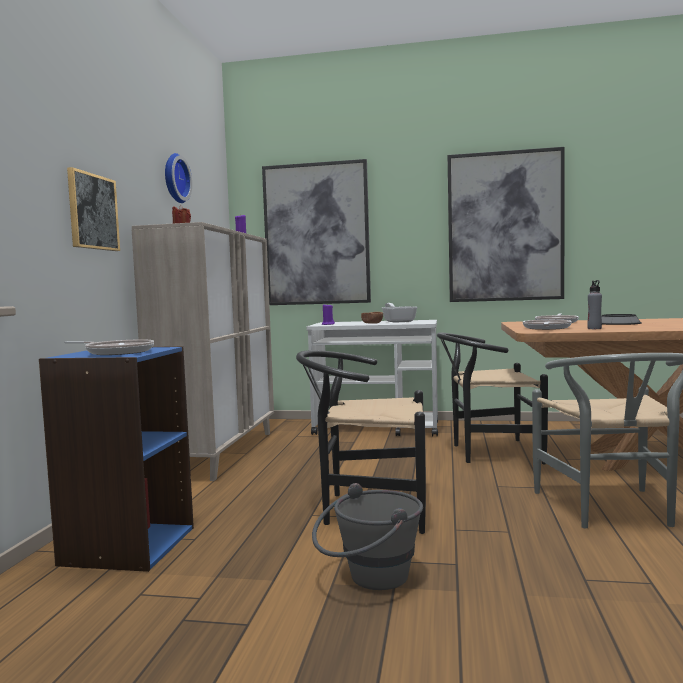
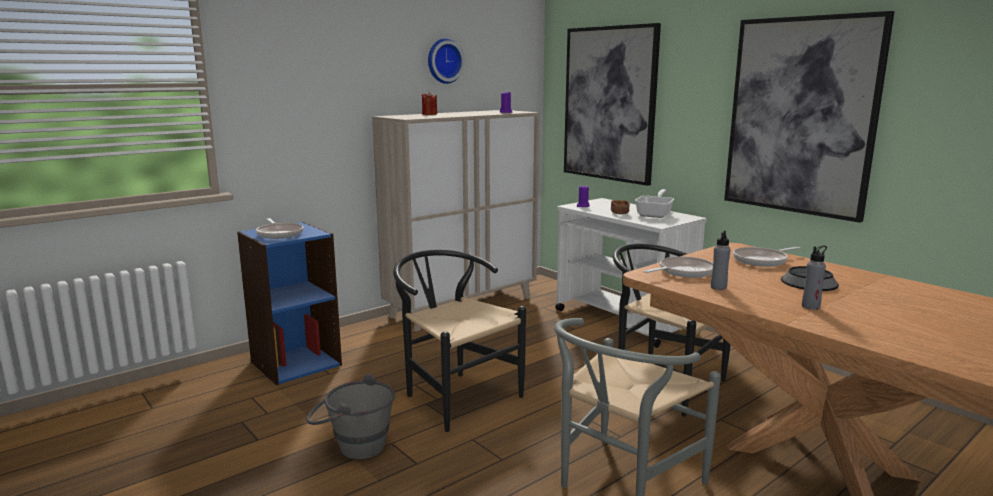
camera: 40 degrees right, 10 degrees up
(92, 212) = (326, 112): picture -> none
(666, 326) = (811, 306): none -> grey bottle

